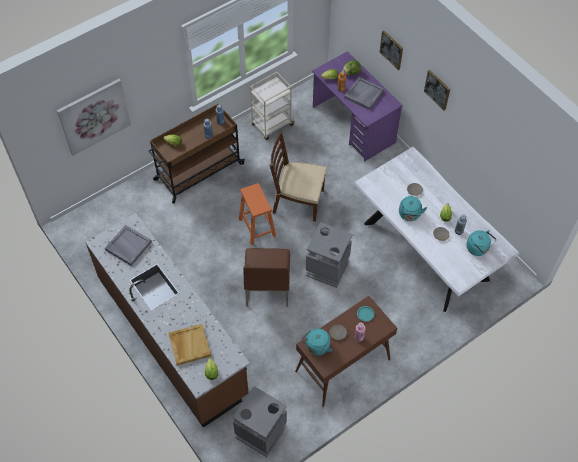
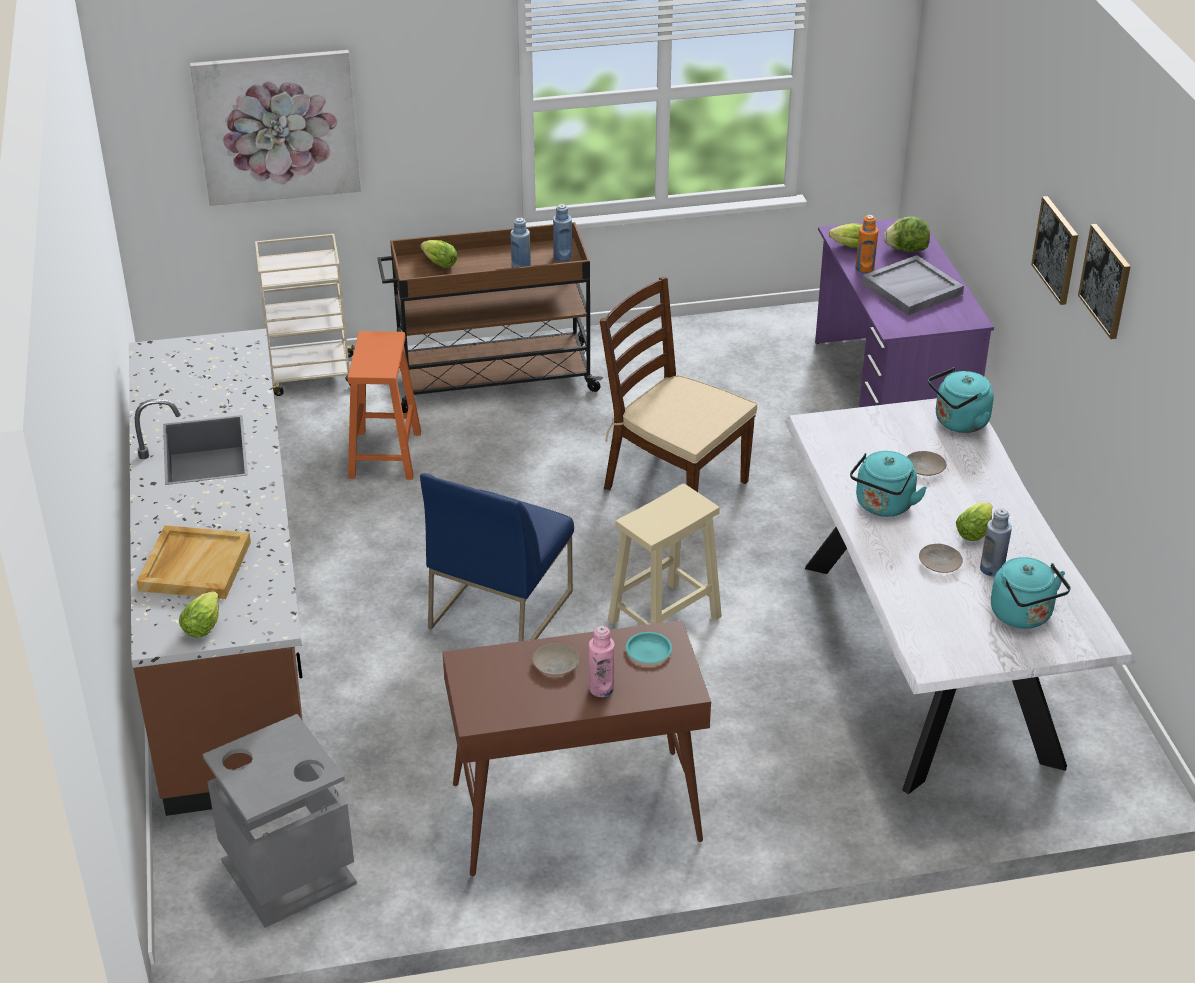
camera: 25 degrees right, 20 degrees down
(128, 246) = (206, 373): grey tray -> none
(257, 228) = (552, 503): orange stool -> orange stool (385, 456)
(267, 286) = (500, 608): brown chair -> blue chair
(272, 125) = (704, 348): beige cart -> beige cart (311, 376)
(316, 347) = (485, 674): turquoise kettle -> turquoise kettle (958, 423)
(327, 268) = (663, 620): grey trash can -> beige stool
(391, 49) = (991, 173): picture -> picture (1106, 281)

